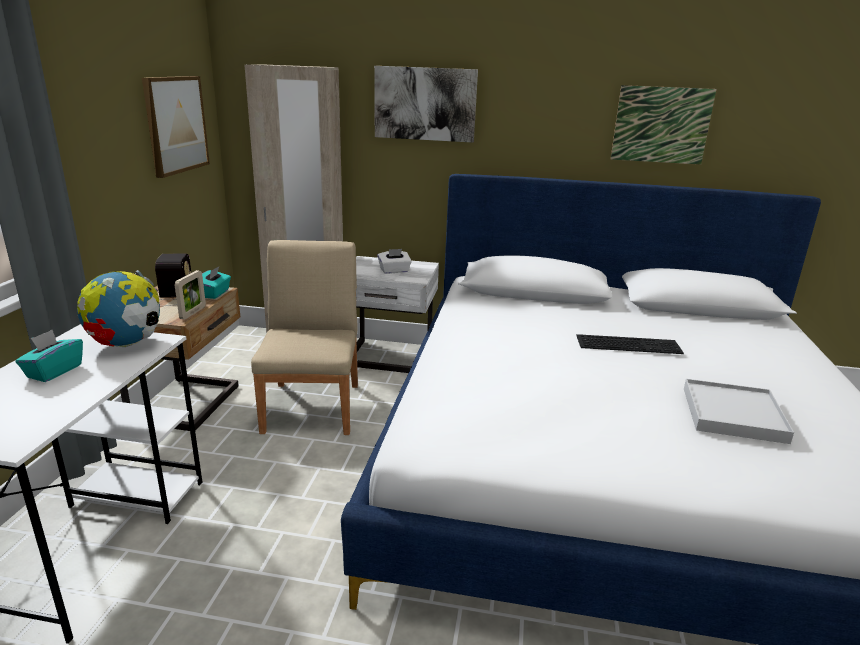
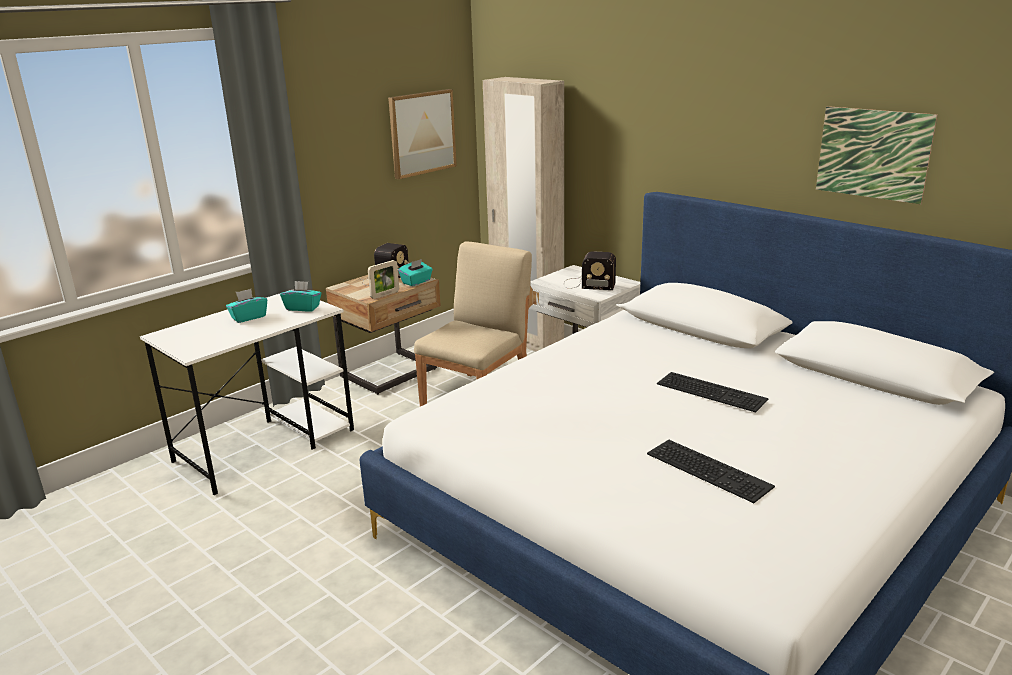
camera: 35 degrees right, 0 degrees up
(126, 344) = (303, 308): globe -> turquoise tissue box
(394, 271) = (587, 284): white tissue box -> radio
(425, 104) = (636, 118): picture -> none
(733, 414) = (711, 469): white tray -> keyboard

